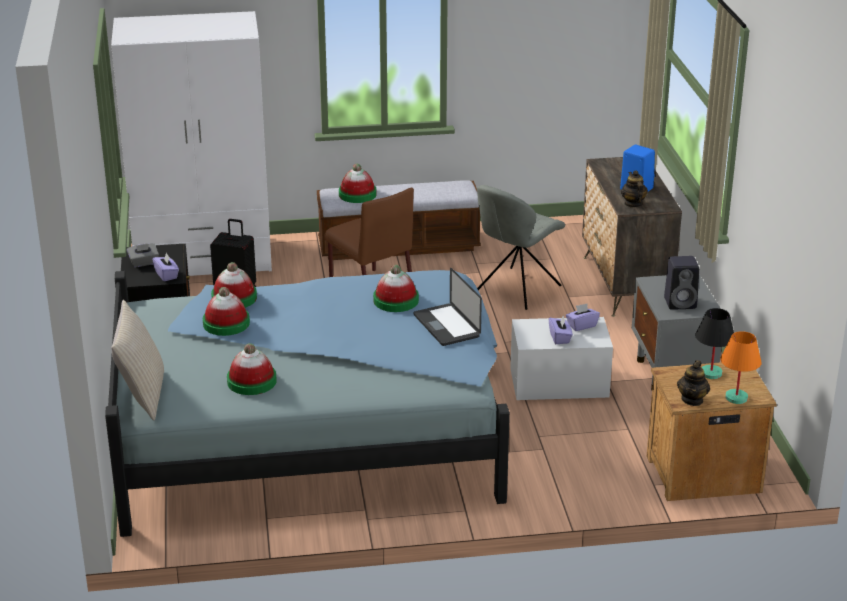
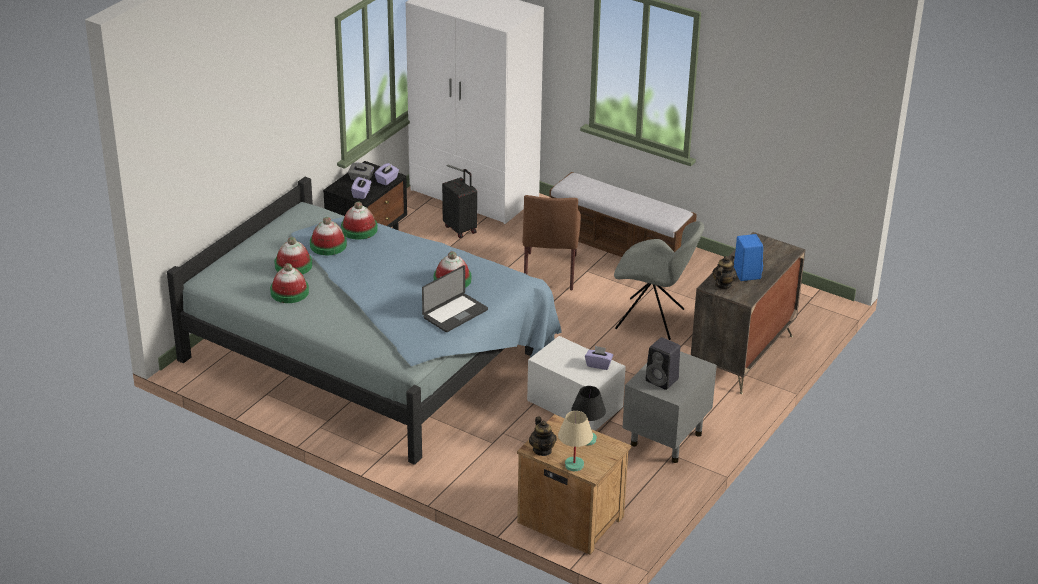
camera: 40 degrees right, 5 degrees up
(142, 396) = (220, 270): beige pillow -> none
(357, 194) = (588, 188): hat -> hat (293, 265)
(446, 326) = (455, 314): laptop -> laptop turned 150 degrees counterclockwise
(516, 290) = (653, 320): grey chair -> grey chair turned 150 degrees counterclockwise
(560, 338) = (569, 366): purple tissue box -> purple tissue box (387, 180)
(692, 400) = (542, 450): teapot -> teapot turned 75 degrees counterclockwise
(736, 397) = (574, 465): orange table lamp -> beige table lamp

